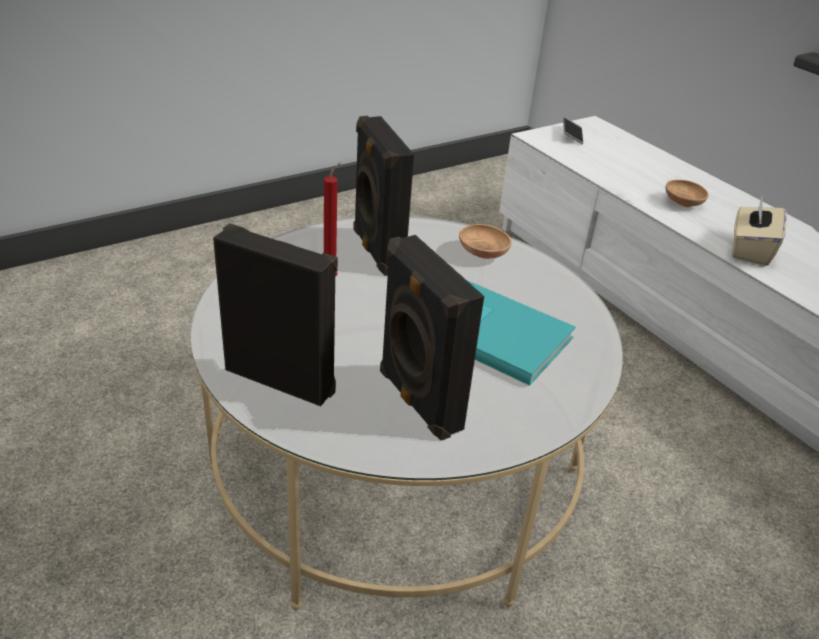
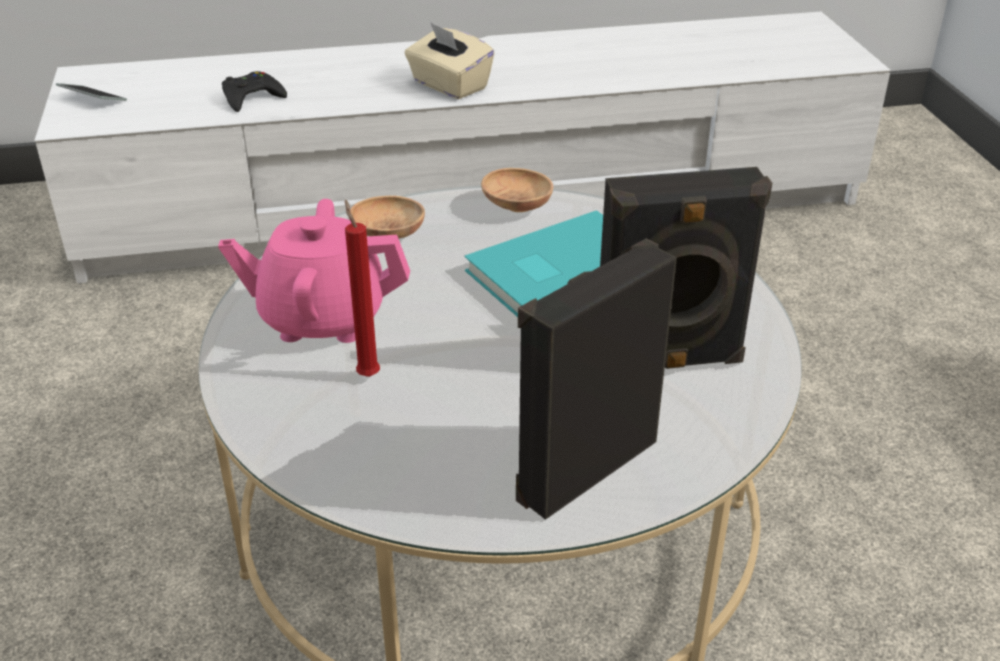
camera: 65 degrees left, 0 degrees up
(376, 251) = (322, 318): black speaker -> pink teapot
(634, 180) = (252, 98): none -> black game controller
(683, 203) = (328, 87): brown bowl -> brown bowl (516, 206)

